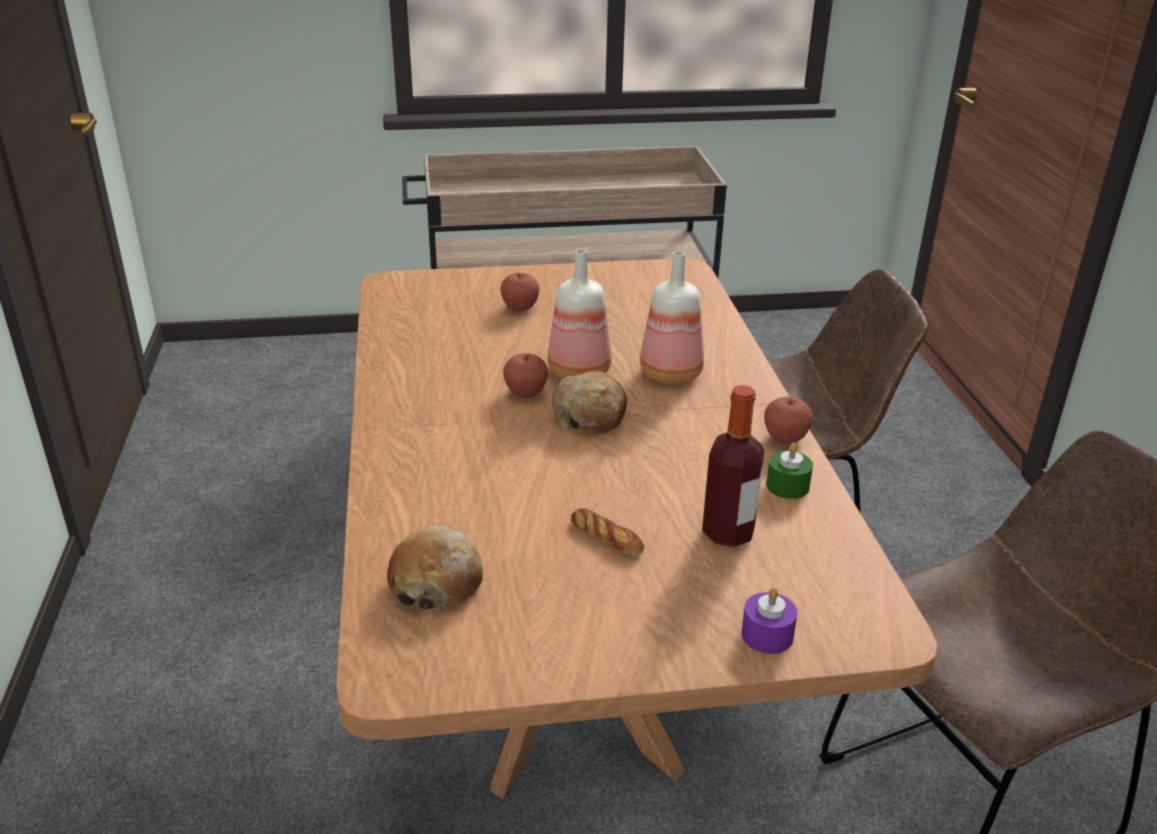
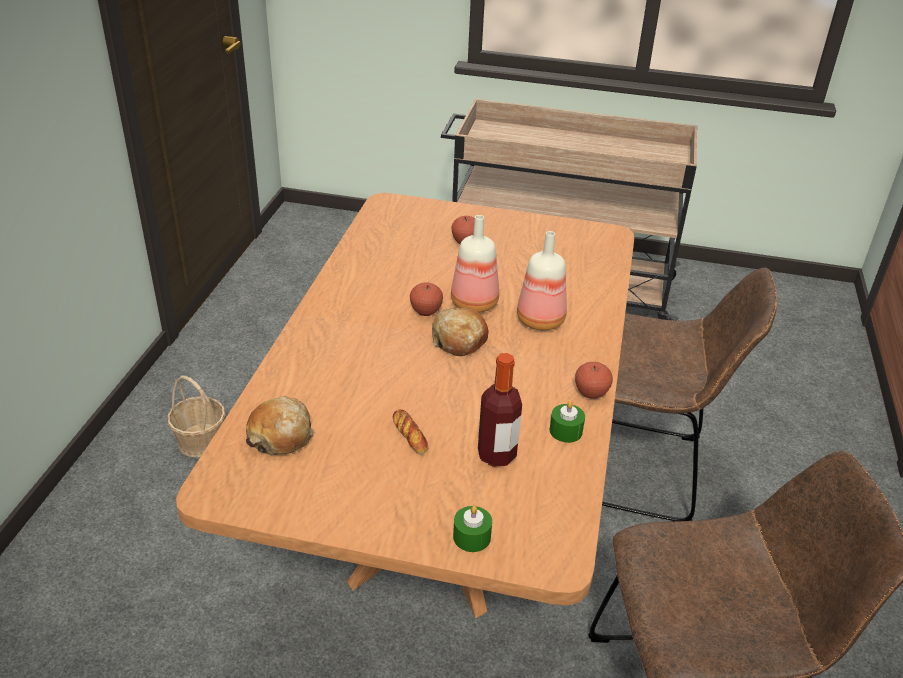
camera: 20 degrees right, 5 degrees up
(191, 669) = (201, 441): none -> basket
(767, 635) = (471, 537): purple candle -> green candle

